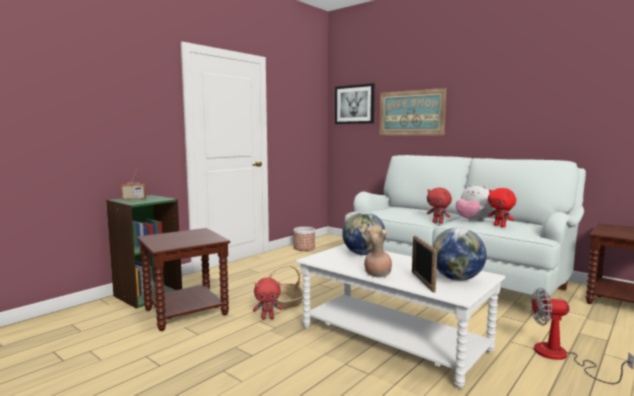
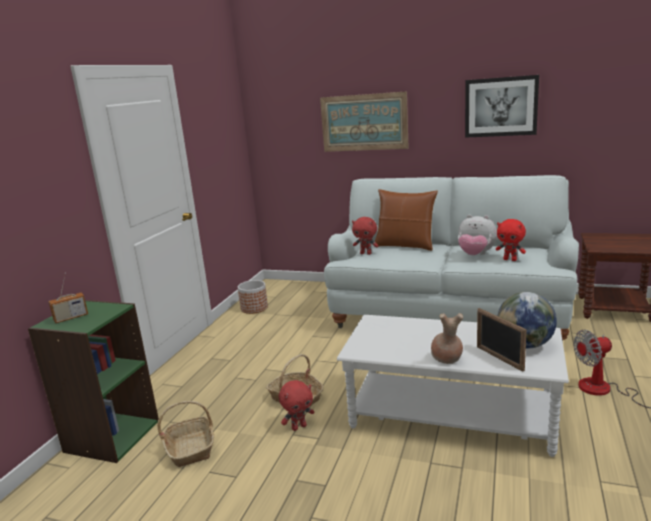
camera: 20 degrees left, 10 degrees up
(186, 312) = (191, 448): brown side table -> basket
(354, 104) = (284, 113): picture -> picture (500, 107)
(363, 254) = (401, 329): globe -> none
(421, 210) = (405, 246): none -> brown pillow
(438, 222) = (441, 264): red plush toy -> red plush toy (366, 253)

